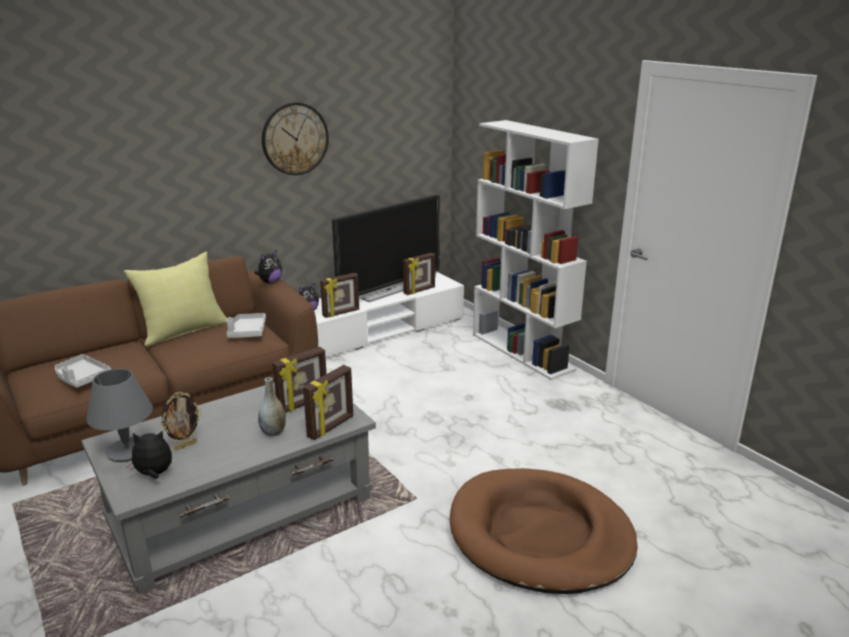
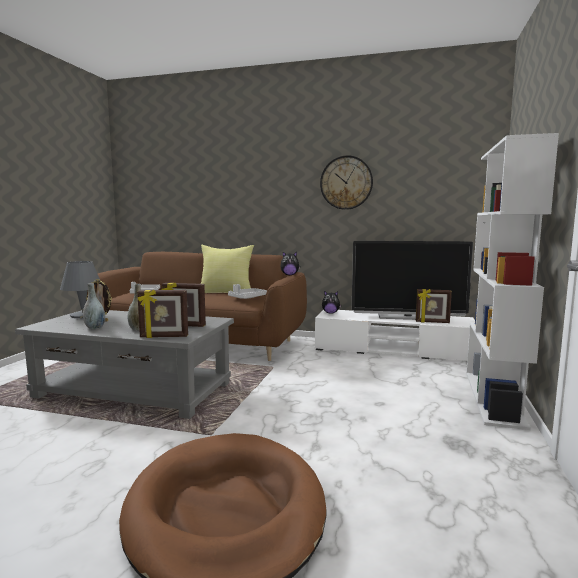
camera: 50 degrees right, 15 degrees down
(154, 474) = (63, 324): plush toy -> none
(218, 457) = (95, 328): none -> grey vase
(341, 313) = (348, 318): picture frame -> none

